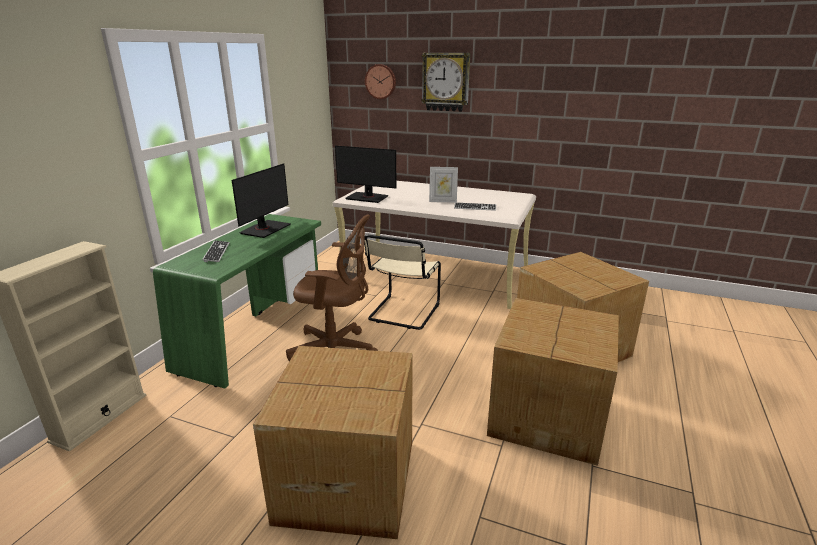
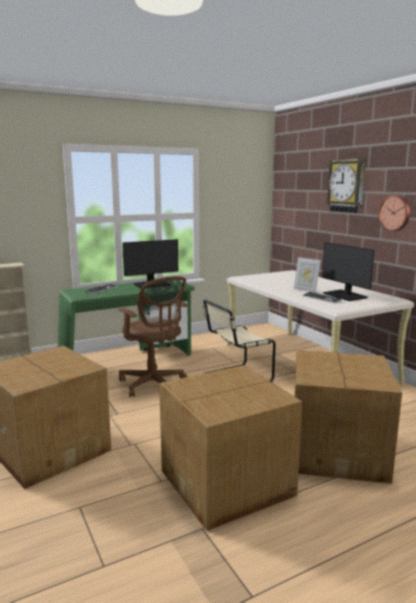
camera: 40 degrees right, 10 degrees down
(367, 197) = (253, 279): monitor -> monitor (345, 295)
(381, 81) = (303, 186): wall clock -> wall clock (395, 213)

